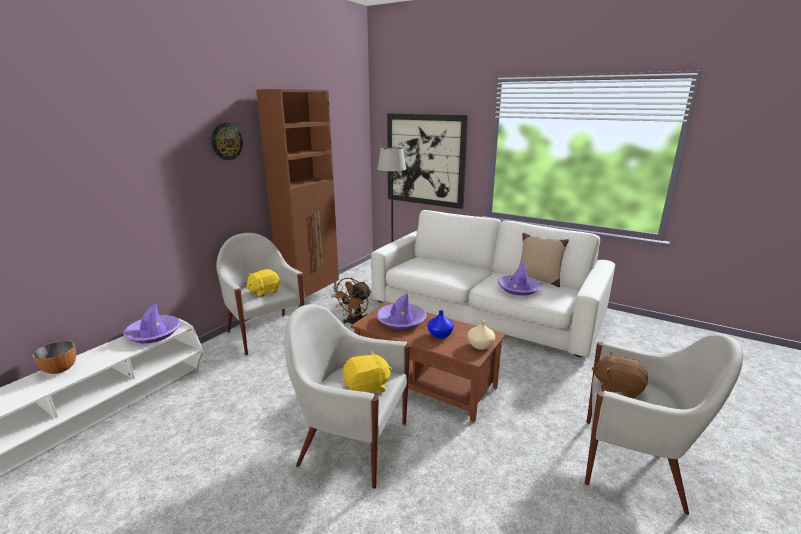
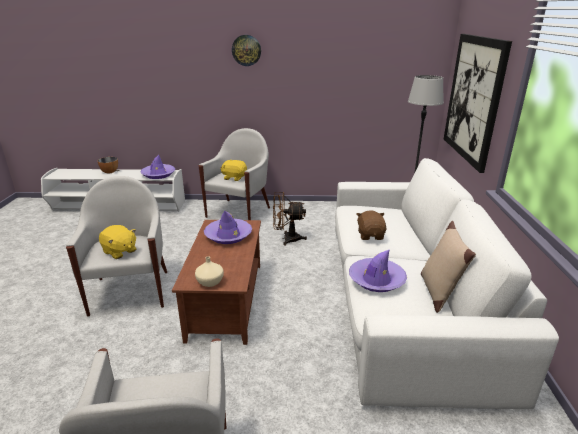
camera: 60 degrees right, 5 degrees up
(311, 298) = (308, 207): brown cabinet -> none
(440, 335) = (216, 258): blue vase -> none
(618, 388) = (177, 389): brown plush toy -> brown plush toy (370, 235)

